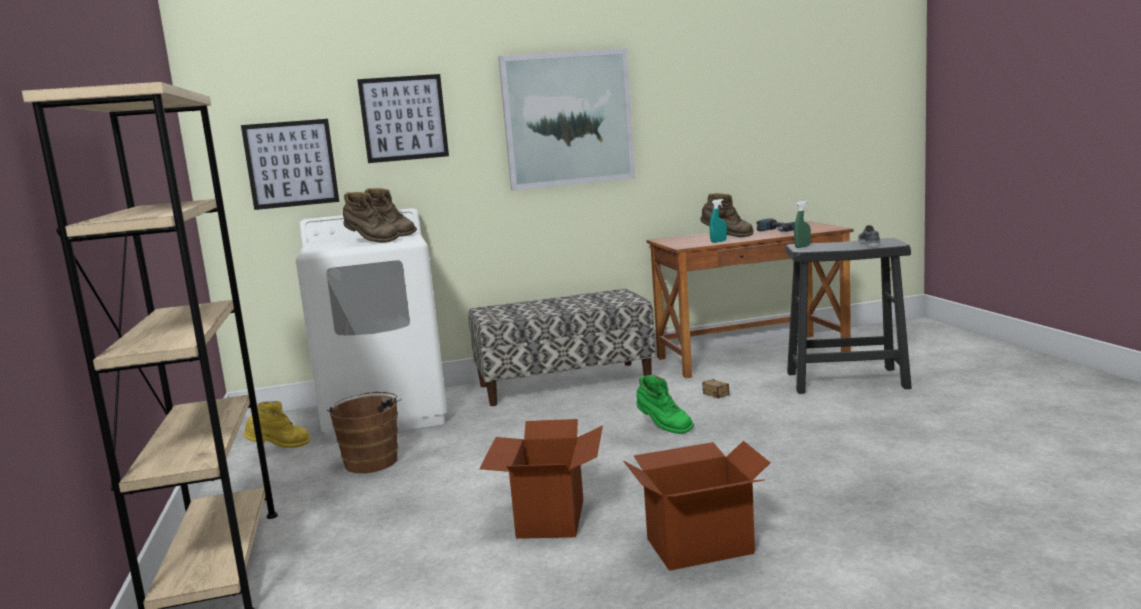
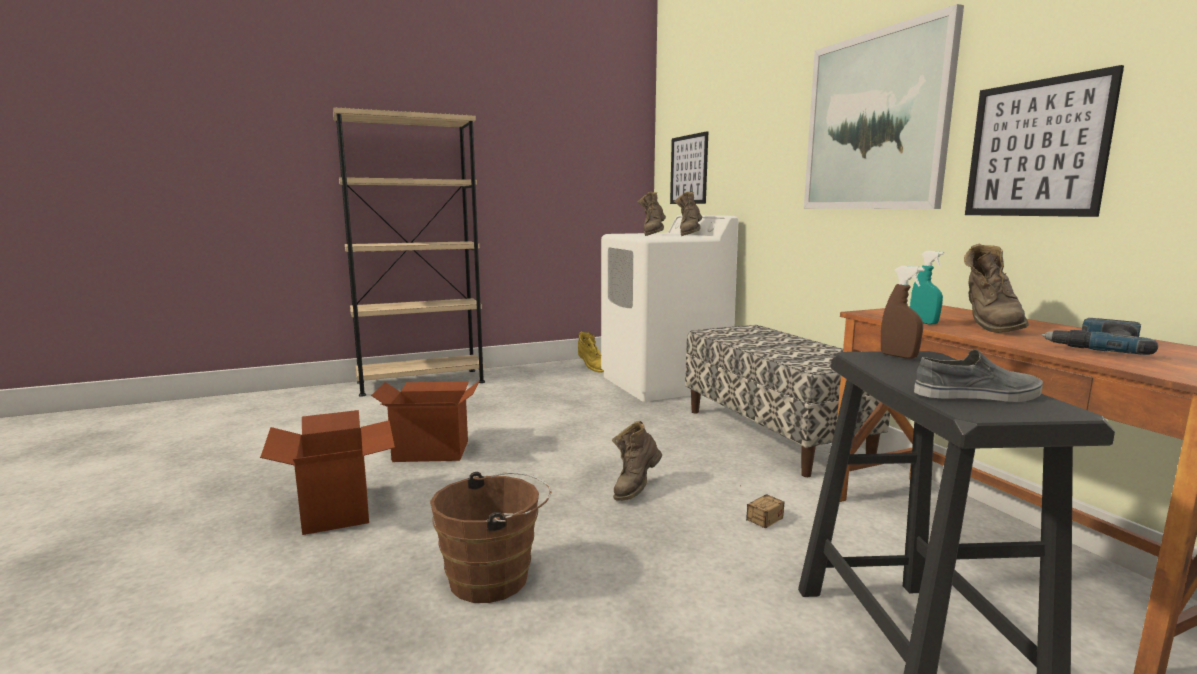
camera: 80 degrees right, 0 degrees up
(372, 460) = (564, 391): brown bucket -> brown bucket (496, 577)
(404, 118) = (746, 129): picture -> picture (1036, 149)
(663, 427) = (635, 488): green boot -> brown boot
(802, 247) = (898, 356): green spray bottle -> brown spray bottle

